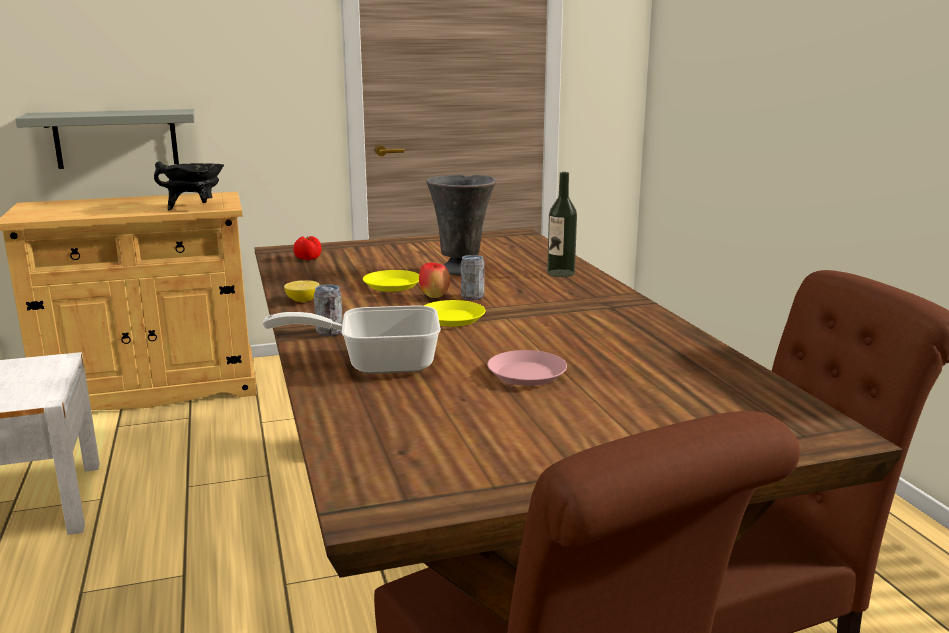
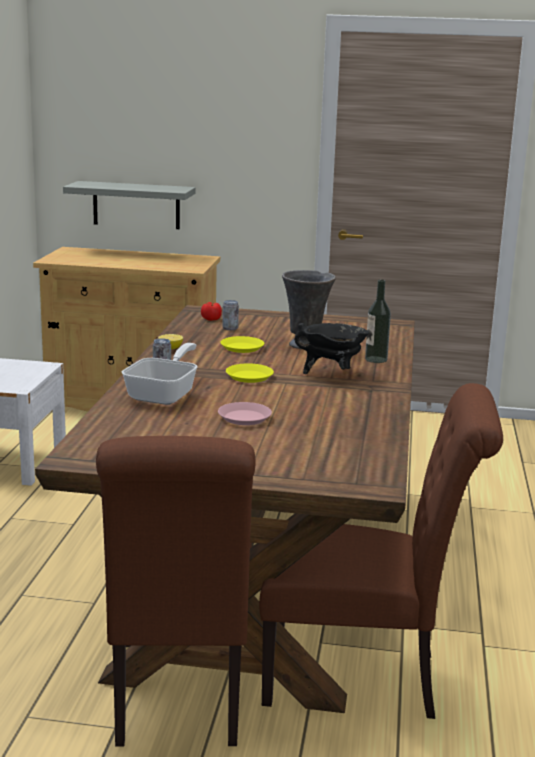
camera: 25 degrees right, 0 degrees up
(195, 207) = (173, 267): black cooking pot -> black cooking pot (332, 373)
(376, 363) = (165, 394): frying pan -> frying pan turned 90 degrees clockwise
(434, 297) = (259, 361): apple -> none
(472, 297) = (284, 365): can -> can (230, 328)

